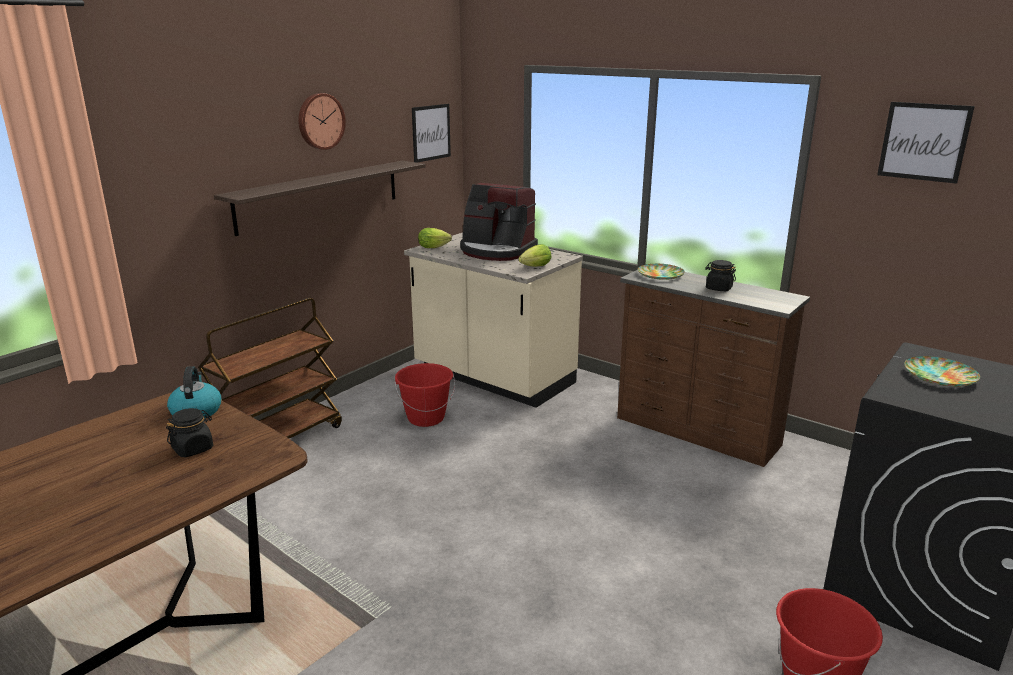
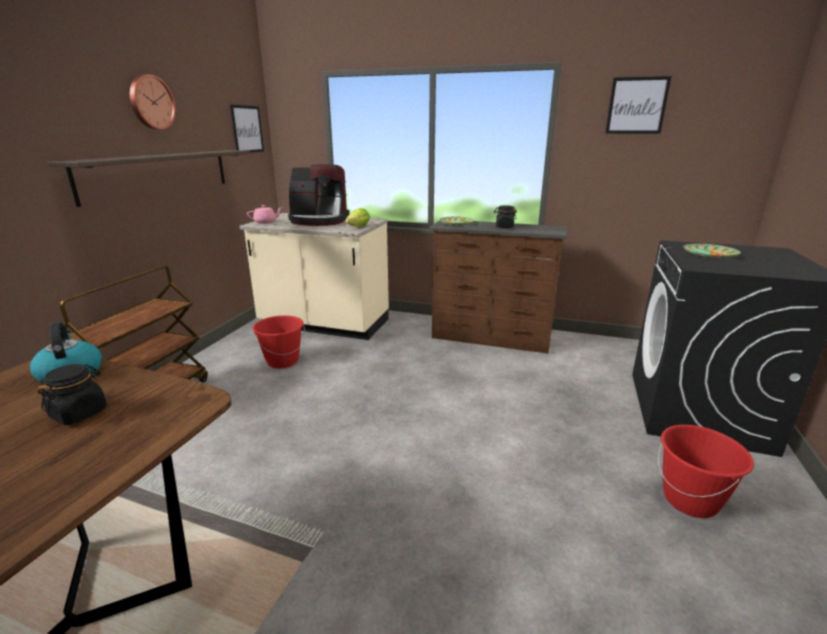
camera: 20 degrees left, 0 degrees up
(435, 247) = (266, 222): lettuce -> pink teapot

